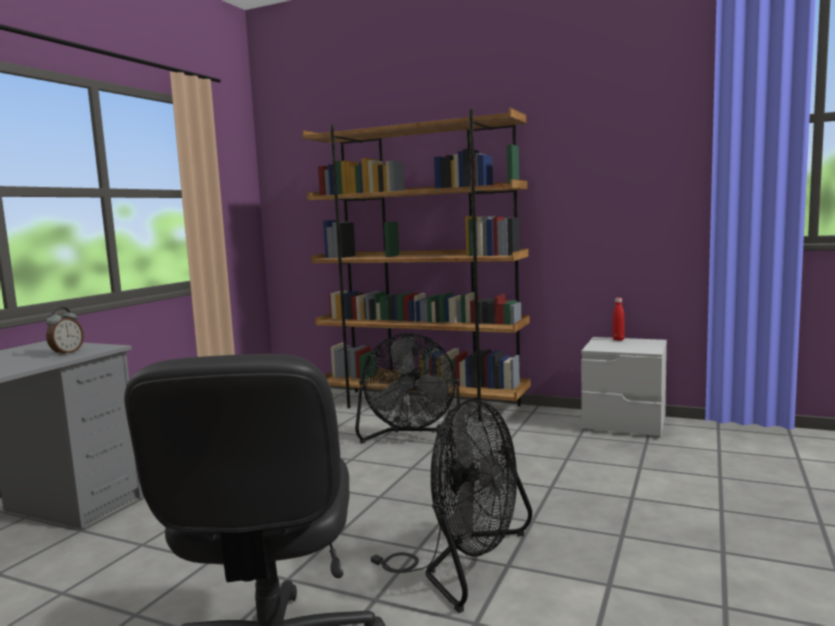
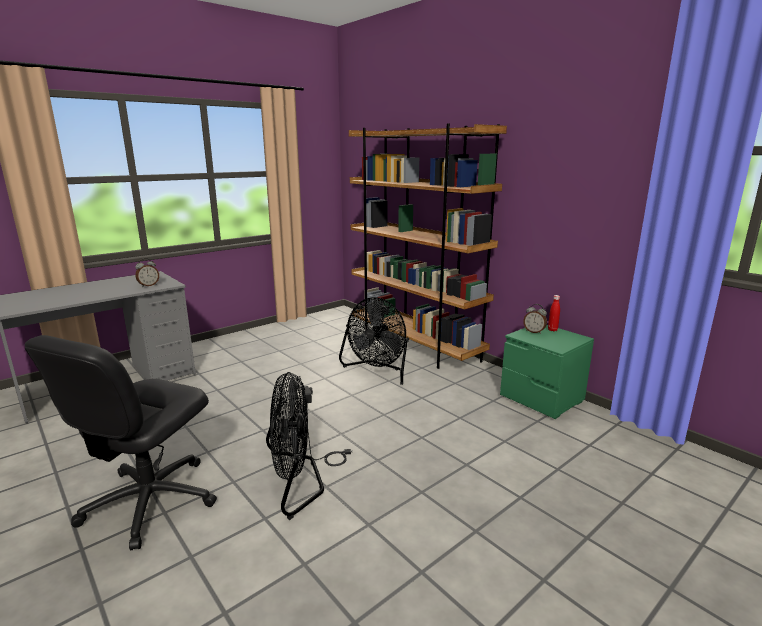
camera: 25 degrees right, 10 degrees up
(462, 564) = (302, 476): black fan -> black fan turned 105 degrees clockwise
(604, 343) = (534, 331): none -> alarm clock
(624, 423) = (542, 398): white nightstand -> green nightstand

